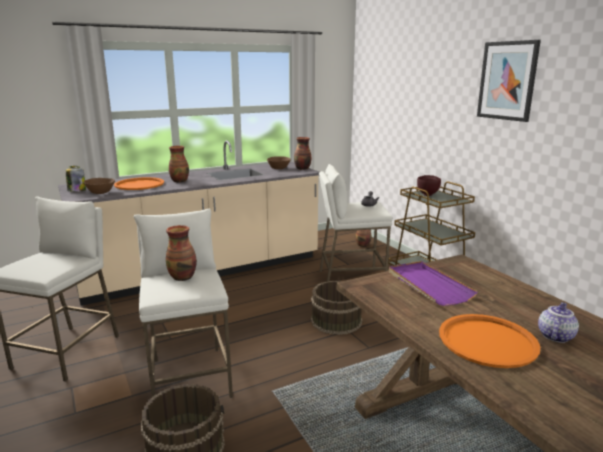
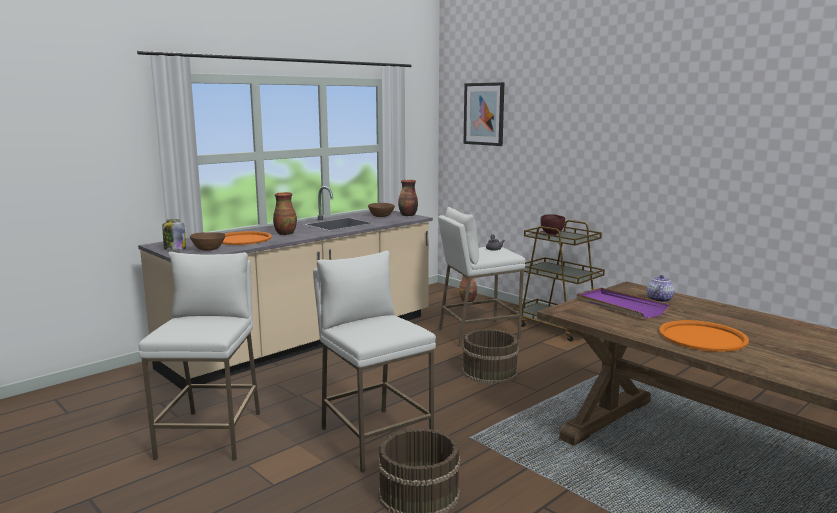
camera: 15 degrees left, 5 degrees down
(183, 277) = (375, 323): vase -> none
(507, 81) = (628, 116): picture -> picture (484, 114)
(555, 335) = (749, 328): teapot -> teapot (659, 299)

